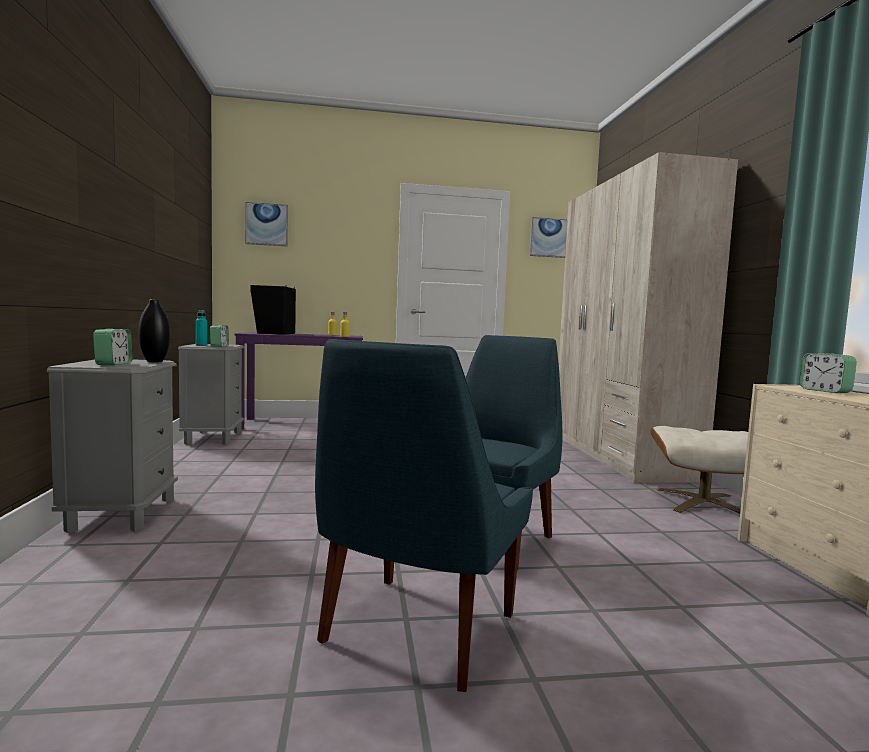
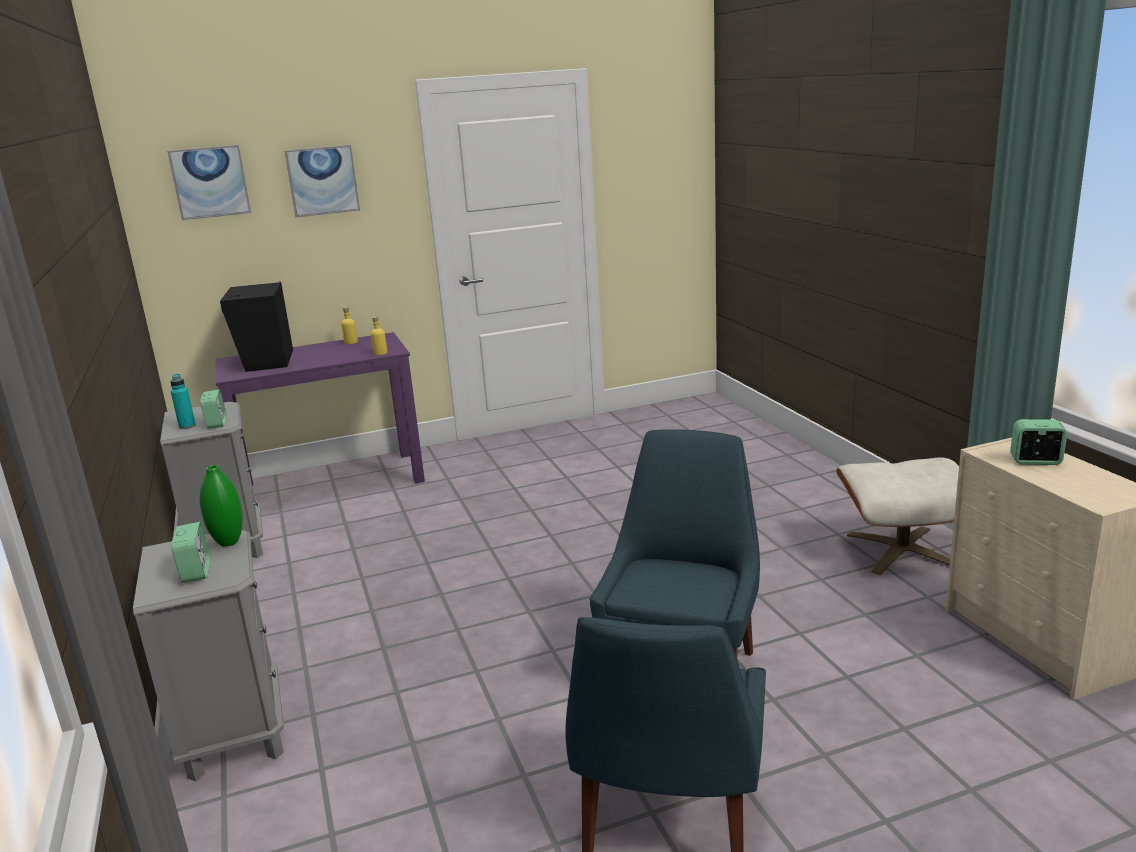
camera: 10 degrees left, 15 degrees up
(155, 361) = (228, 542): black vase -> green vase
(548, 237) = (650, 133): picture -> picture (322, 181)
(618, 455) = (786, 469): beige wardrobe -> none
(825, 391) = (1035, 461): alarm clock -> alarm clock turned 135 degrees clockwise

